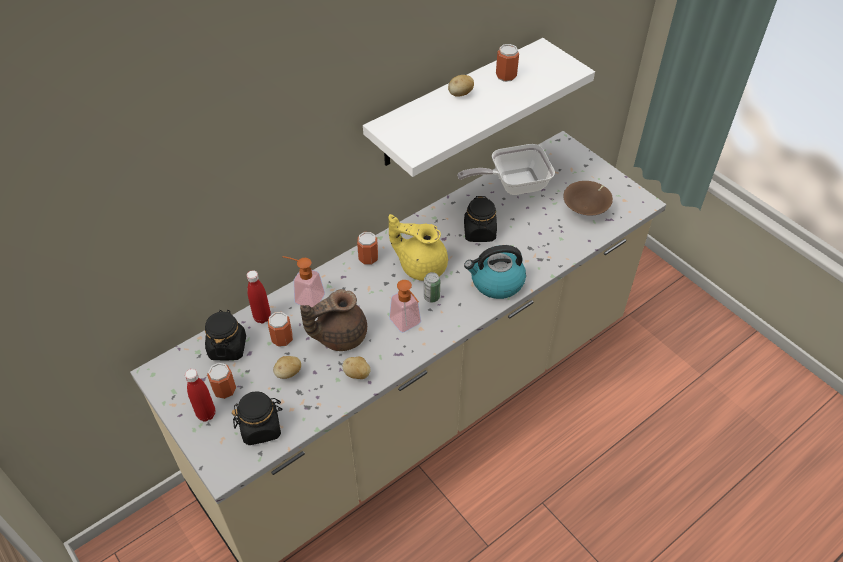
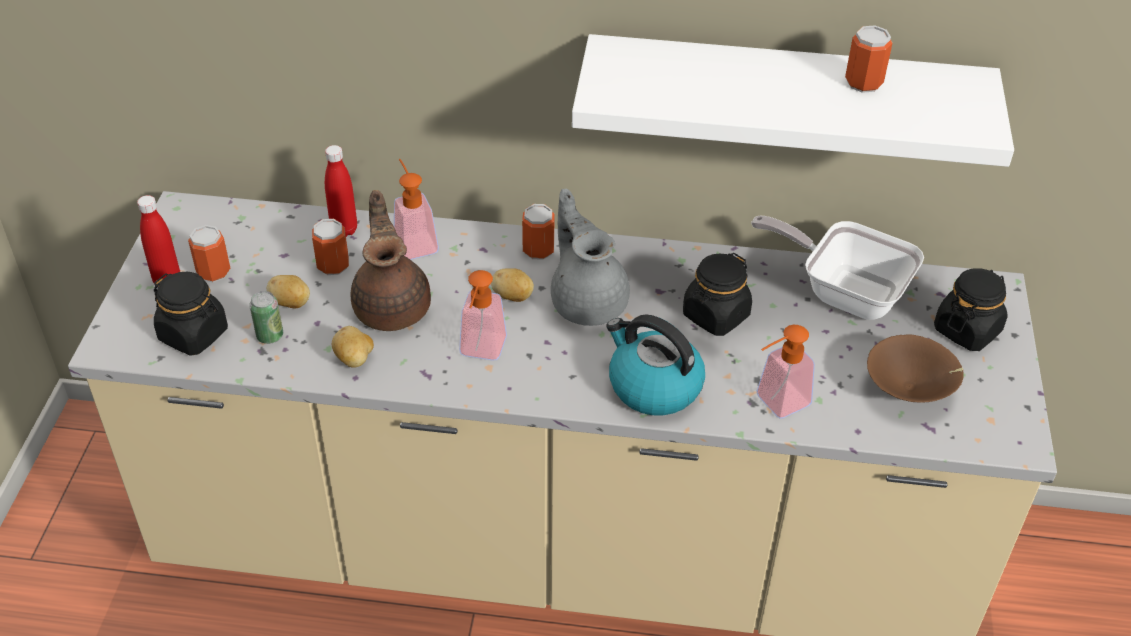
camera: 45 degrees right, 5 degrees down
(227, 347) = (272, 234): black jar -> black jar (967, 330)
(339, 335) = (392, 306): brown teapot -> brown teapot turned 60 degrees clockwise
(421, 265) = (588, 301): yellow teapot -> grey teapot
(431, 297) = (550, 343): can -> can (270, 336)
(460, 94) = (764, 69): potato -> potato (513, 297)
(548, 253) = (775, 404): none -> soap dispenser

